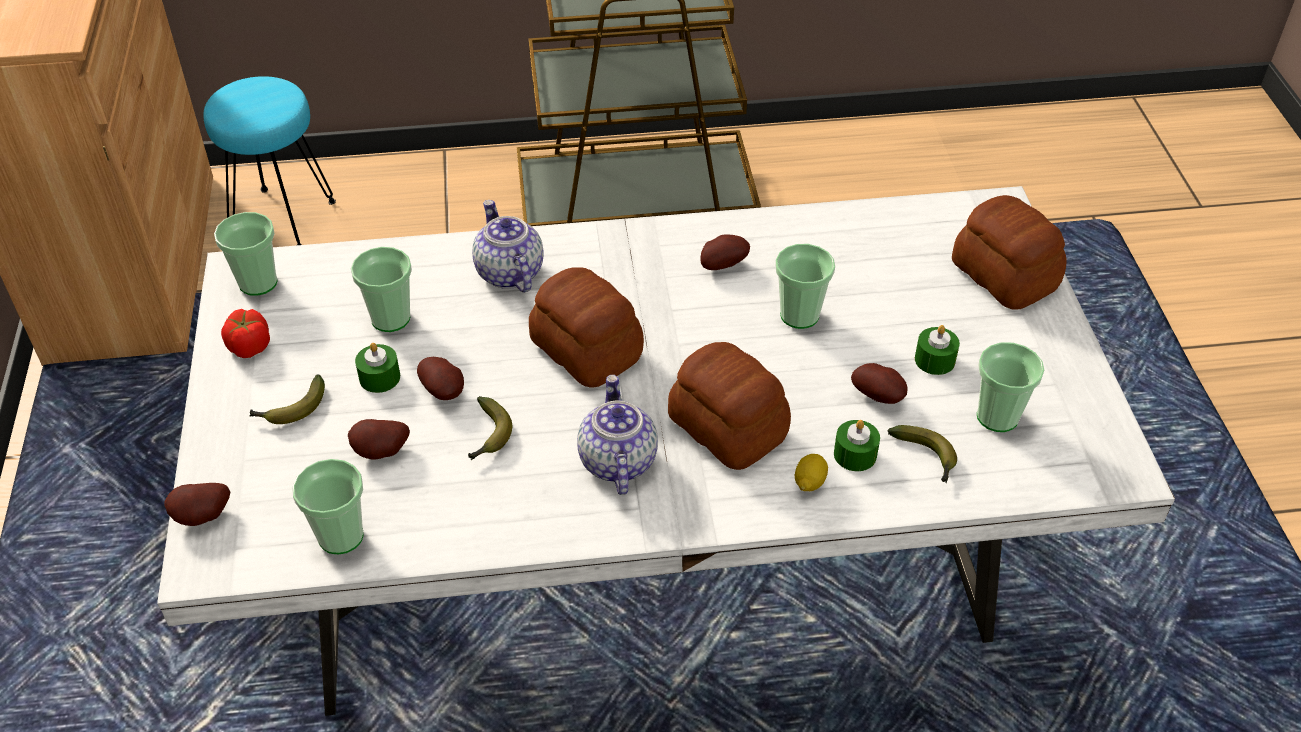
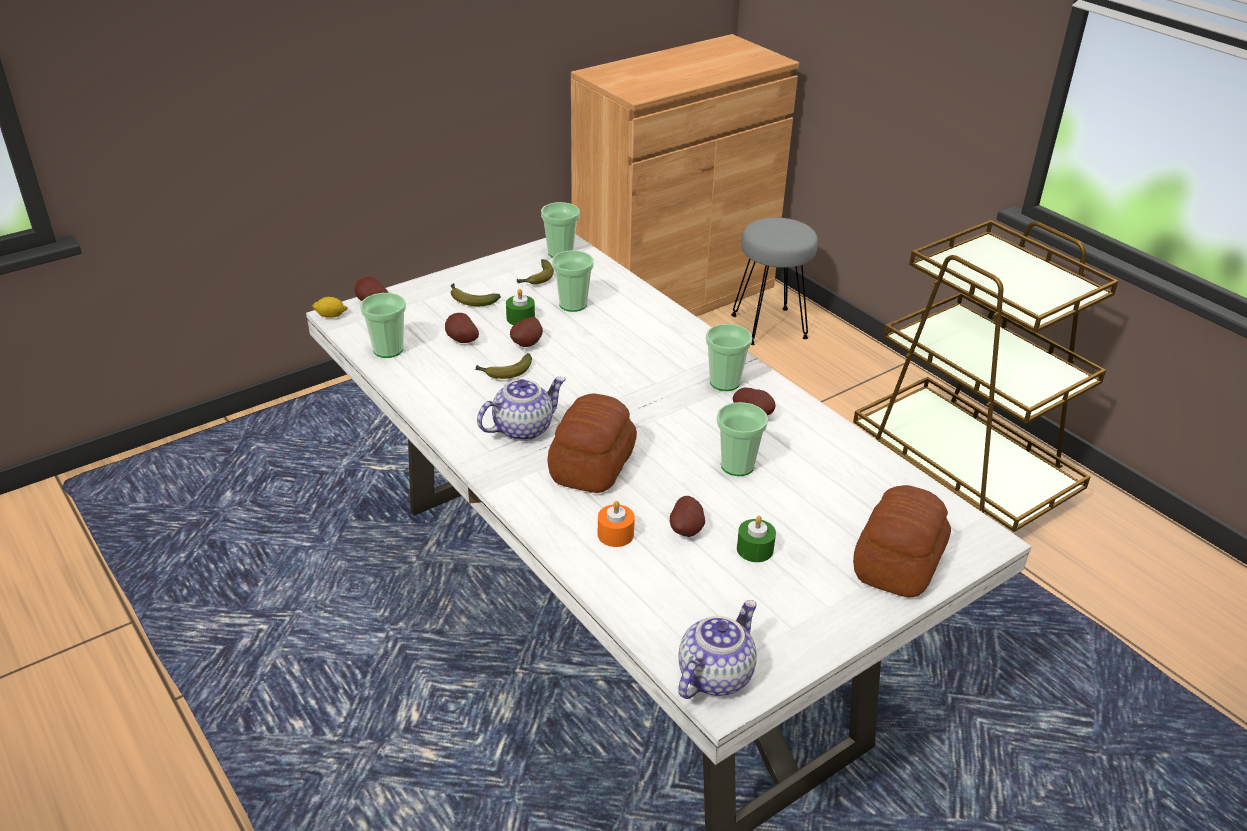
camera: 60 degrees right, 10 degrees down
(249, 347) = (507, 269): tomato -> none
(283, 218) = (770, 326): turquoise stool -> grey stool
(508, 272) = (655, 331): teapot -> teapot (714, 674)
(586, 351) = (611, 384): bread -> none
(810, 482) = (570, 519): lemon -> lemon (331, 315)
(855, 454) = (615, 534): green candle -> orange candle
(926, 458) = (642, 573): banana -> banana (536, 279)
(997, 416) = (721, 602): cup -> cup (724, 382)

